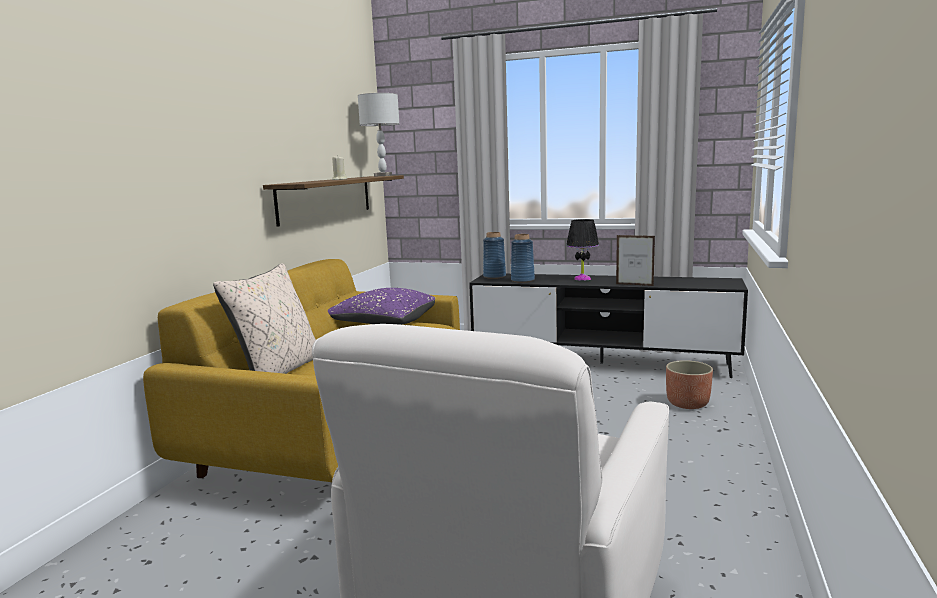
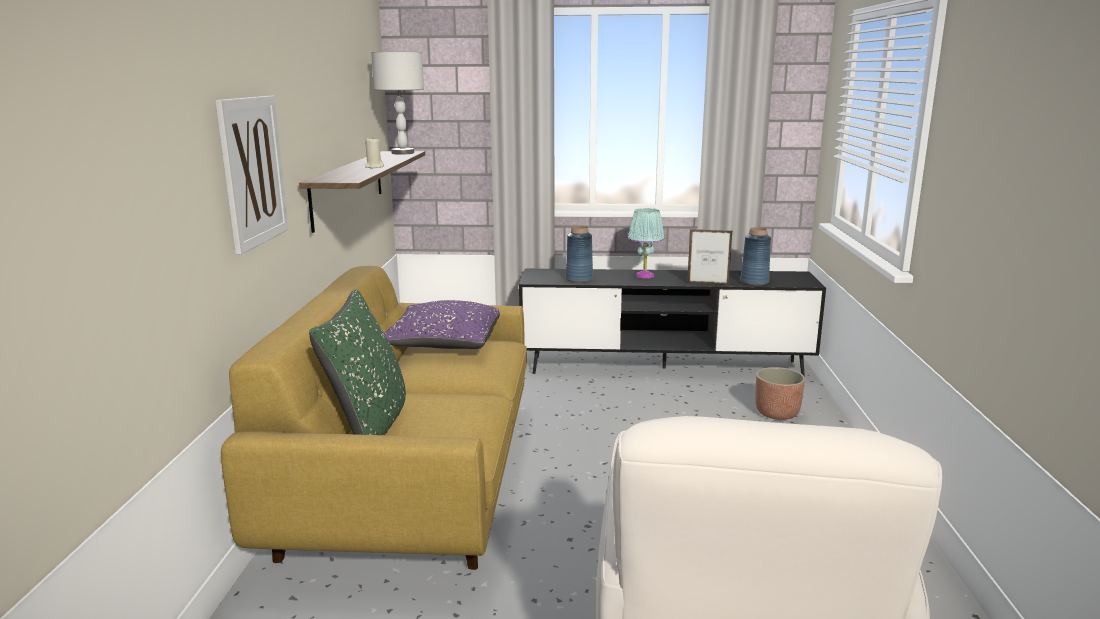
camera: 15 degrees left, 5 degrees up
(205, 167) = (253, 171): none -> picture
(279, 371) = (369, 424): beige pillow -> green pillow
(494, 276) = (541, 274): blue vase -> blue vase (754, 282)
(582, 279) = (644, 275): black table lamp -> turquoise table lamp

